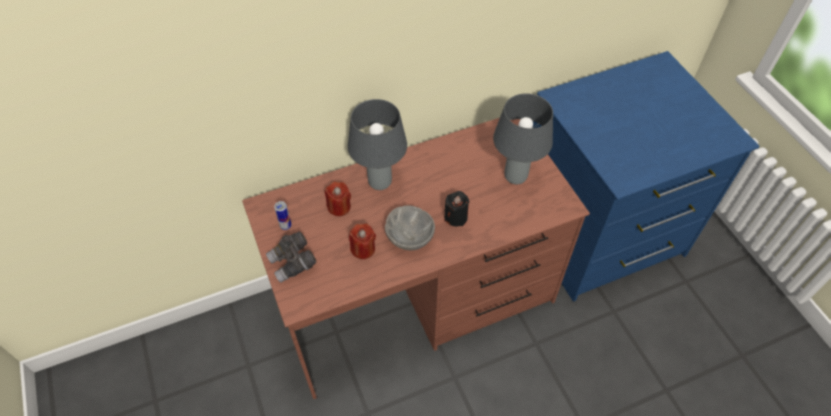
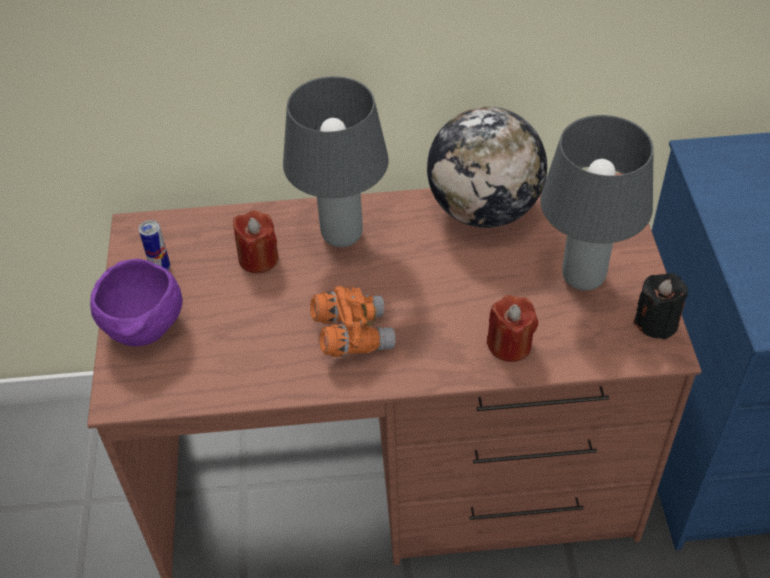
camera: 20 degrees right, 5 degrees down
(293, 263) = (145, 329): grey binoculars -> purple bowl
(363, 249) = (268, 334): red candle -> red candle (509, 345)
(409, 238) = (352, 335): grey bowl -> orange binoculars
(450, 150) = (484, 210): none -> globe
(456, 217) = (448, 320): black candle -> black candle (656, 322)

